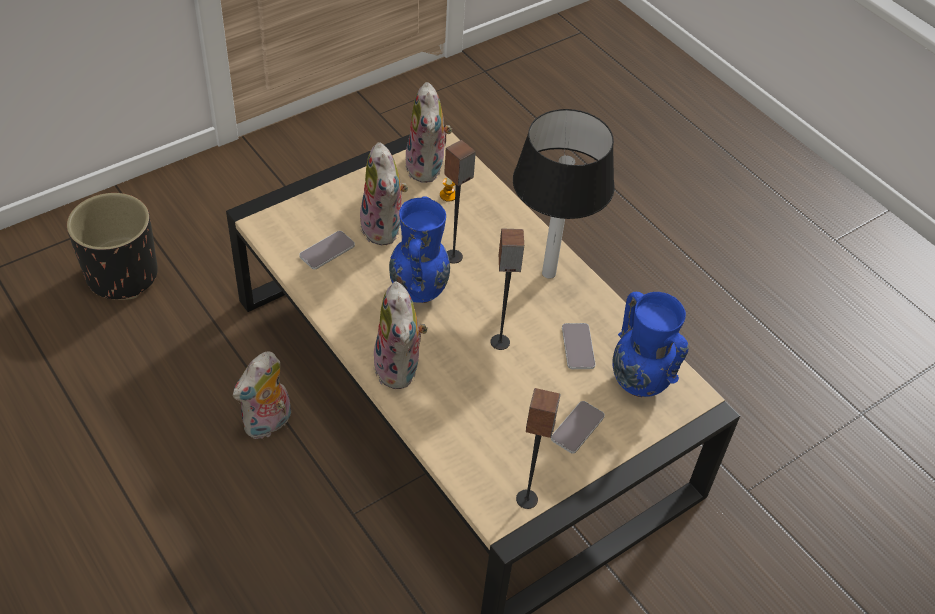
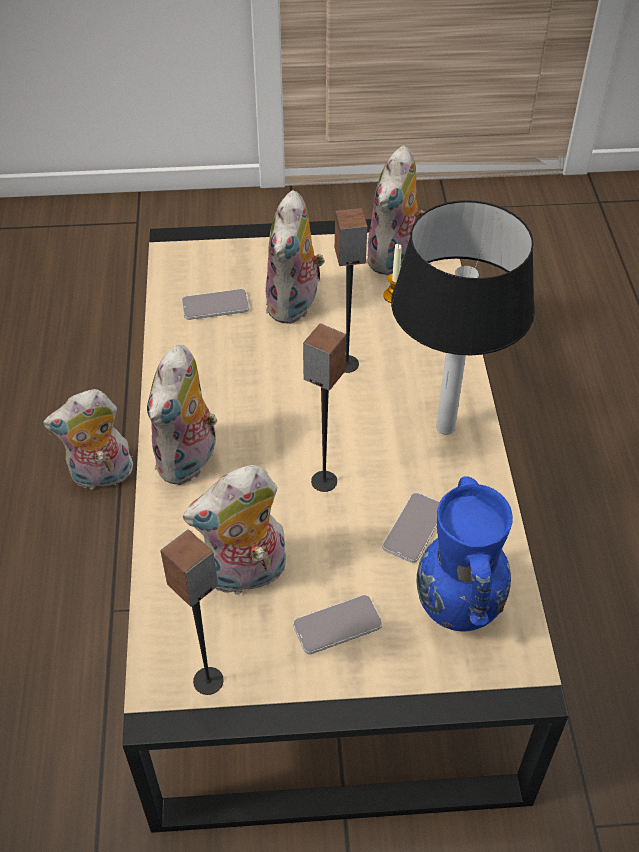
camera: 35 degrees right, 0 degrees up
(122, 275) = (81, 276): black planter -> none
(419, 291) = (278, 386): blue vase -> none
(498, 424) = (246, 575): none -> plush toy

